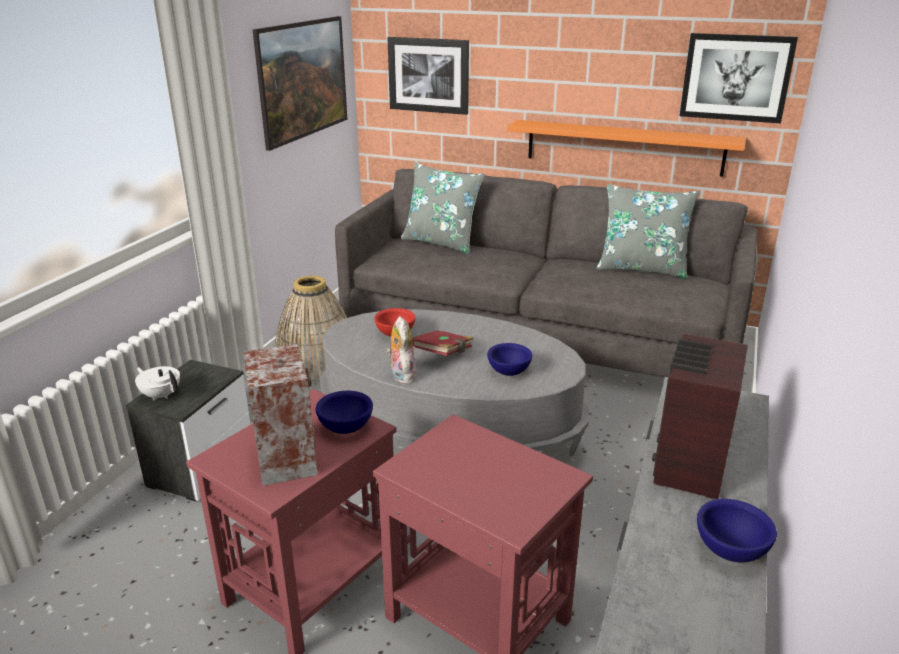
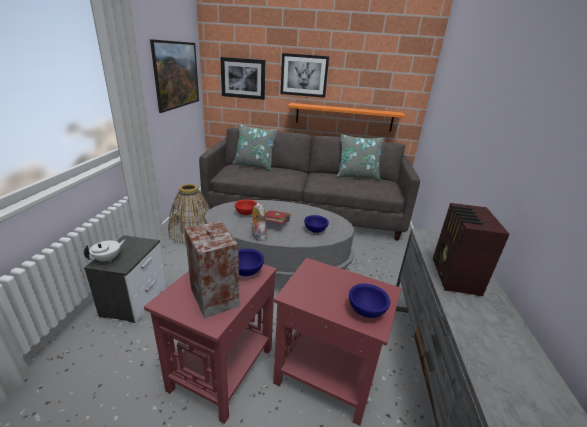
camera: 15 degrees left, 0 degrees up
(161, 395) = (108, 259): white teapot -> white teapot turned 105 degrees clockwise
(730, 551) = (509, 328): blue bowl -> blue bowl (366, 312)
(736, 77) = (398, 83): picture -> picture (304, 75)

